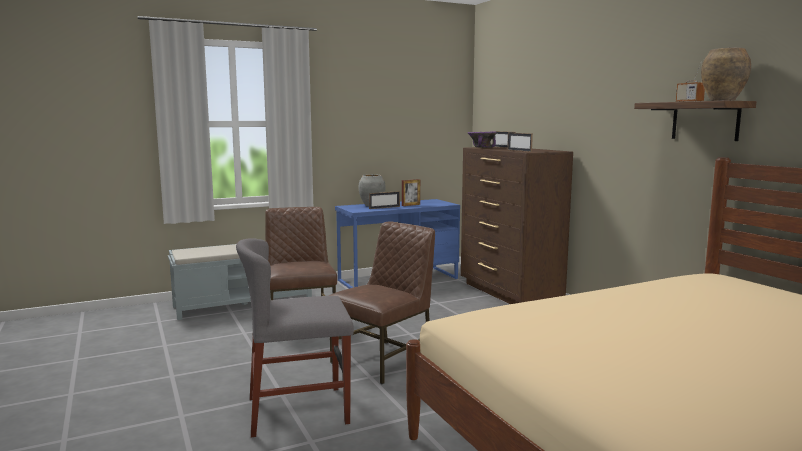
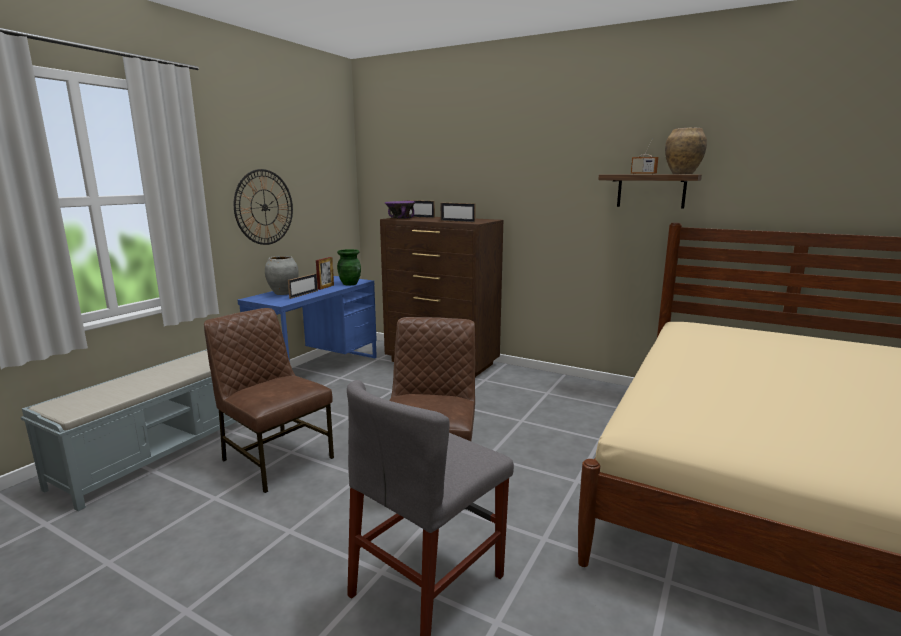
camera: 35 degrees left, 5 degrees up
(369, 134) = (264, 207): none -> wall clock
(434, 205) = (350, 284): none -> green vase

